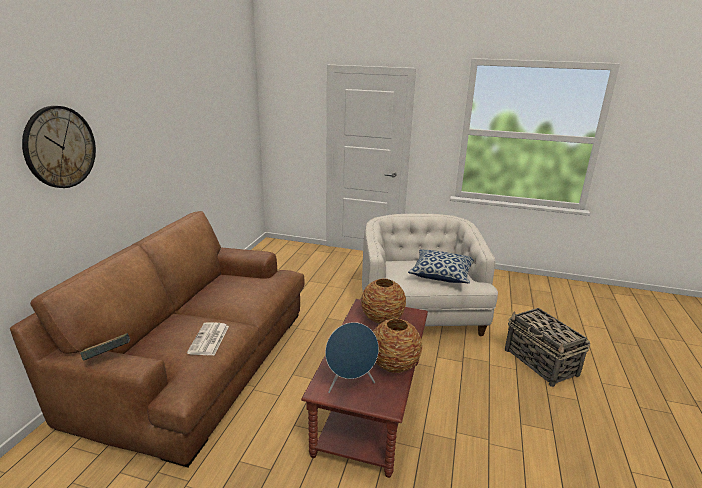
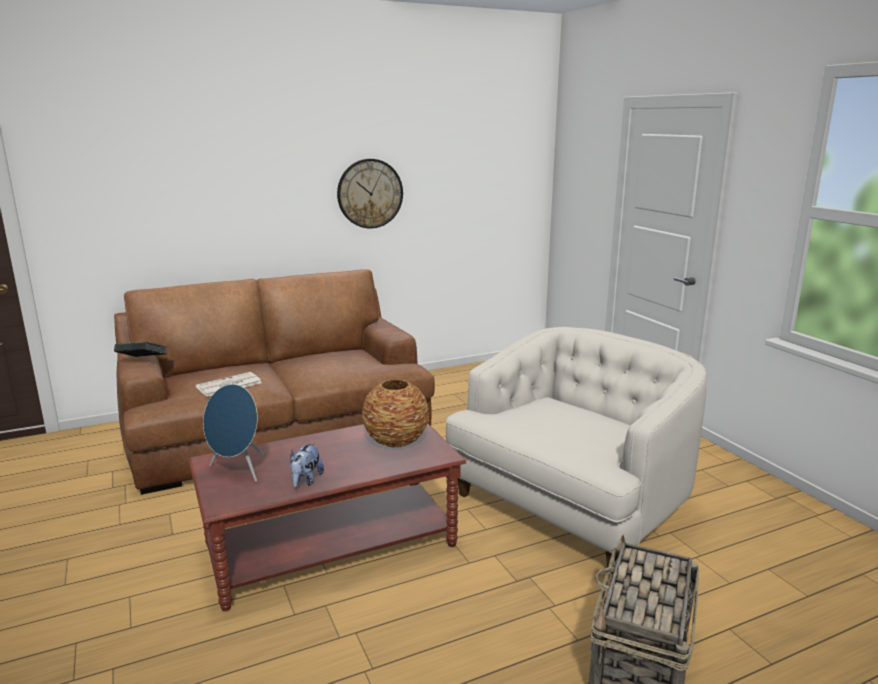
camera: 50 degrees right, 5 degrees down
(60, 147) = (200, 166): wall clock -> wall clock (370, 193)
(394, 365) = (305, 481): vase -> plush toy
(441, 275) = (573, 434): pillow -> none

